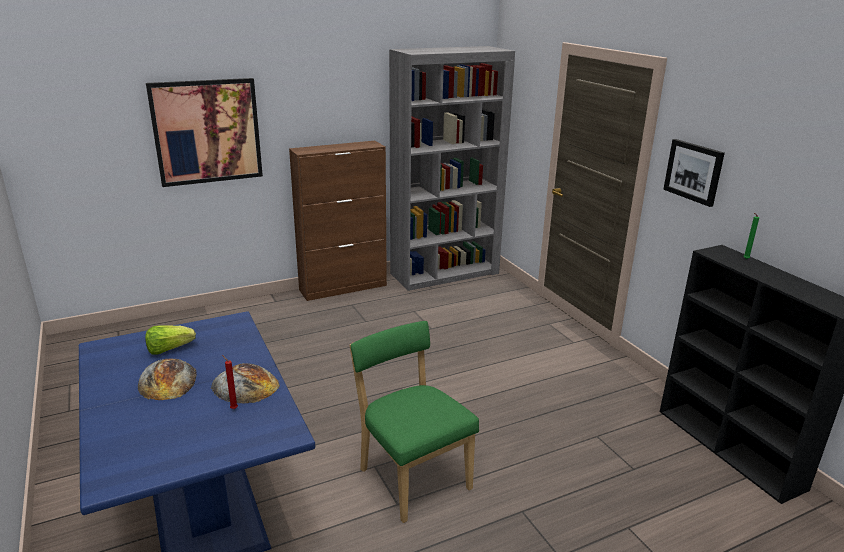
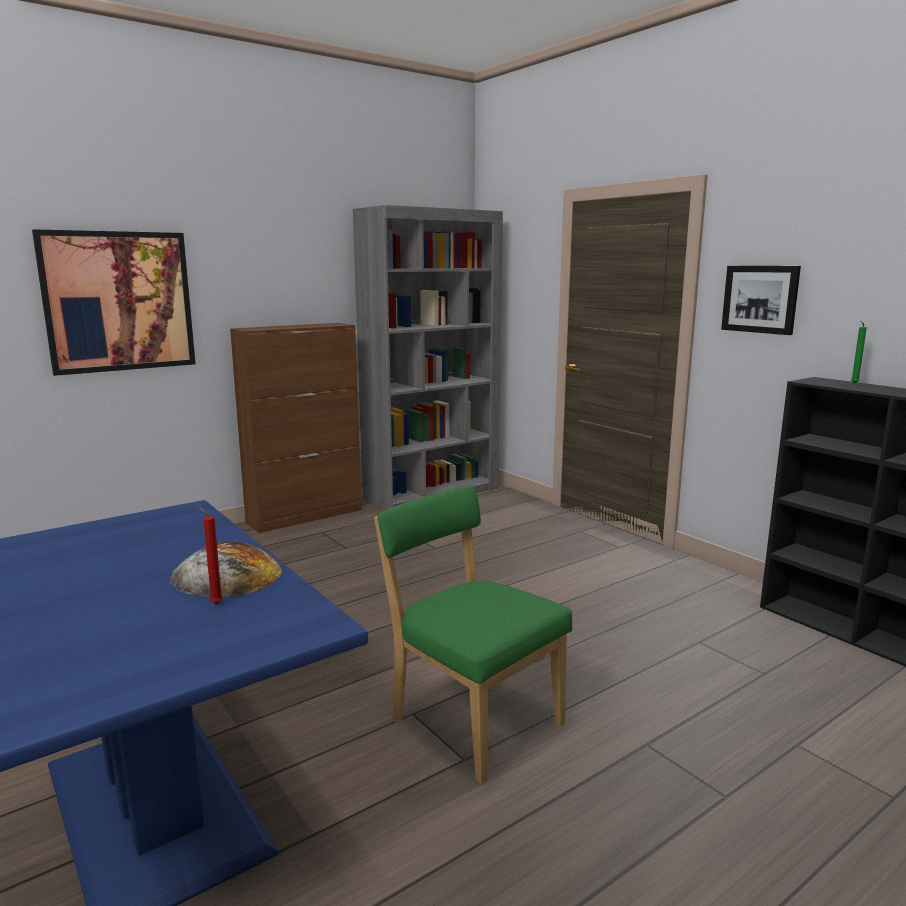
camera: 10 degrees left, 10 degrees down
(168, 381) = (93, 581): bread -> none
(169, 349) = (87, 546): lettuce -> none

